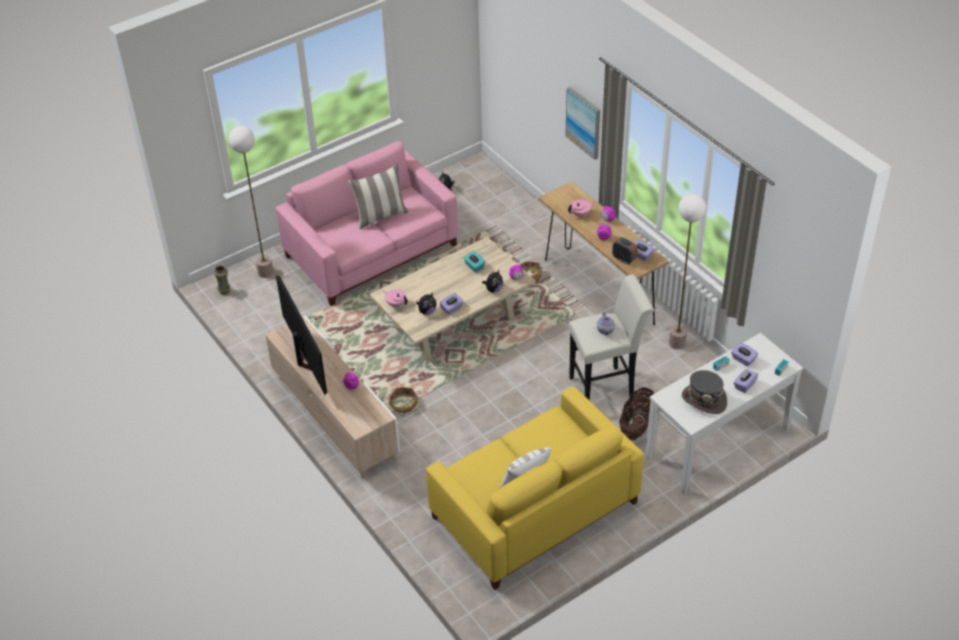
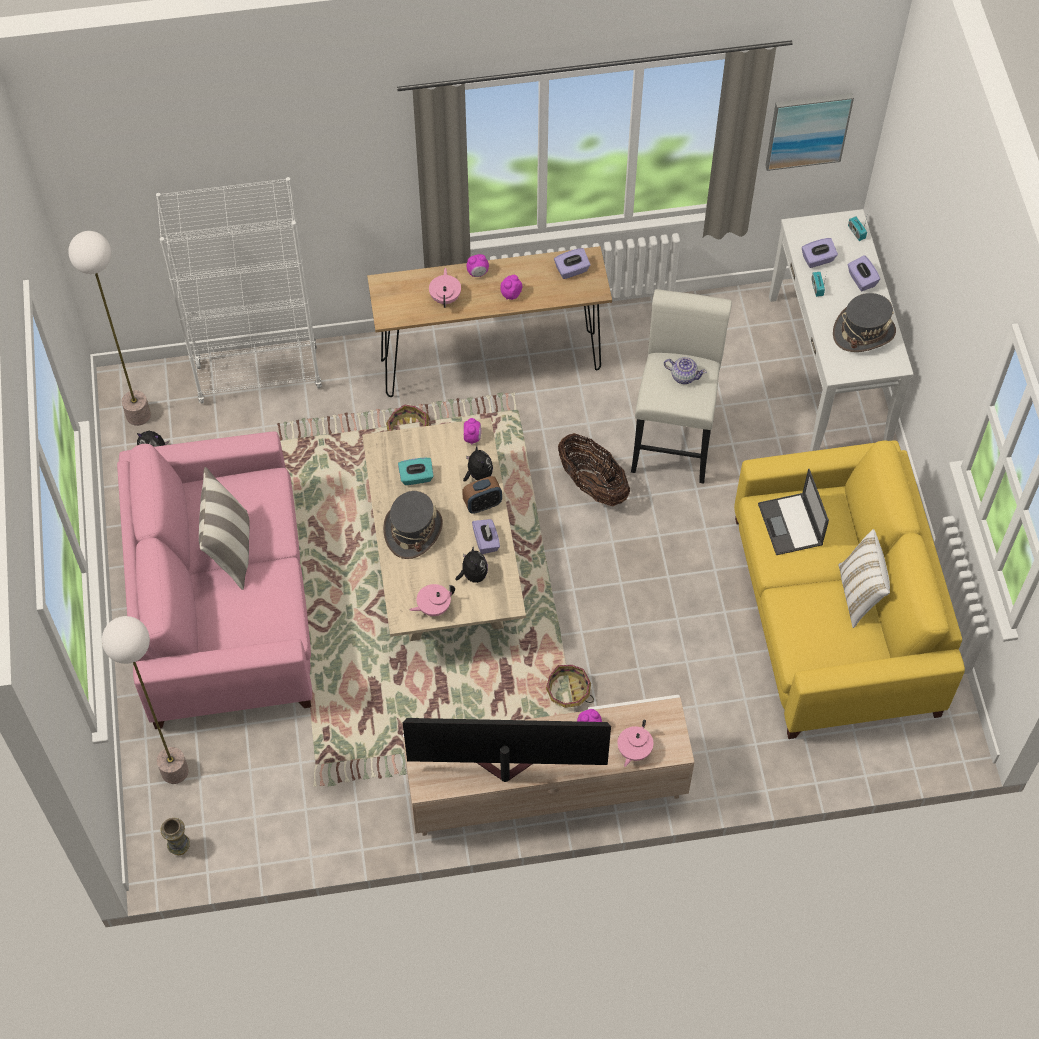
camera: 65 degrees left, 15 degrees up
(347, 411) = (633, 750): none -> pink teapot
(439, 278) = (413, 530): none -> grey hat
(520, 207) = (259, 375): none -> white bookcase
(552, 433) = (791, 525): none -> laptop
(584, 122) = (350, 192): picture -> picture (808, 130)
(624, 259) = (567, 292): alarm clock -> alarm clock (482, 504)
(636, 426) = (756, 439): basket -> basket (592, 485)
(677, 343) = (639, 326): floor lamp -> floor lamp (138, 415)

